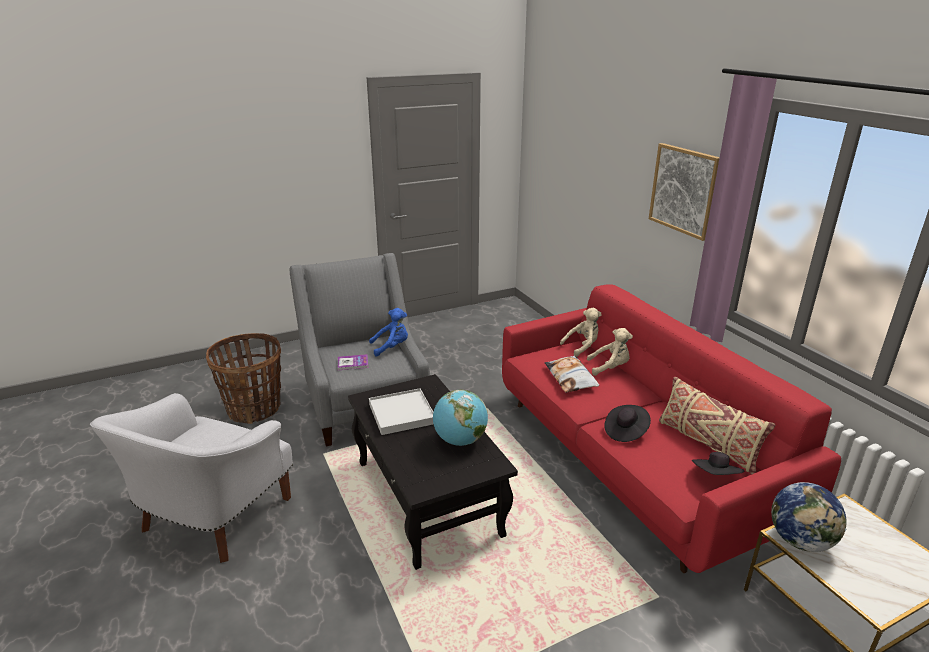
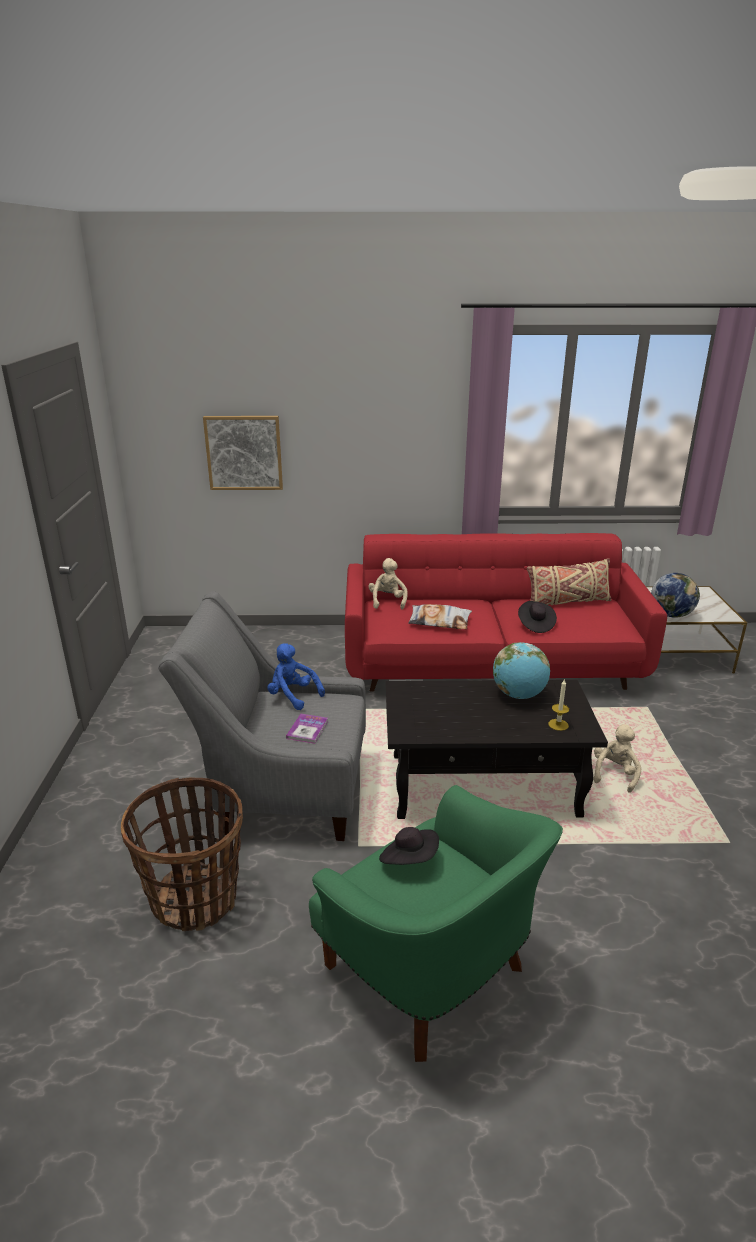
camera: 65 degrees left, 0 degrees up
(211, 518) = (430, 974): white armchair -> green armchair
(391, 347) = (293, 696): blue plush toy -> blue plush toy turned 60 degrees counterclockwise
(402, 414) = (452, 716): white tray -> none
(423, 470) = (558, 724): none -> candle
(610, 367) = (437, 601): beige plush toy -> beige plush toy (615, 774)
(684, 190) = (417, 421): picture -> picture (244, 452)
(715, 477) = (609, 612): black hat -> black hat (409, 860)

